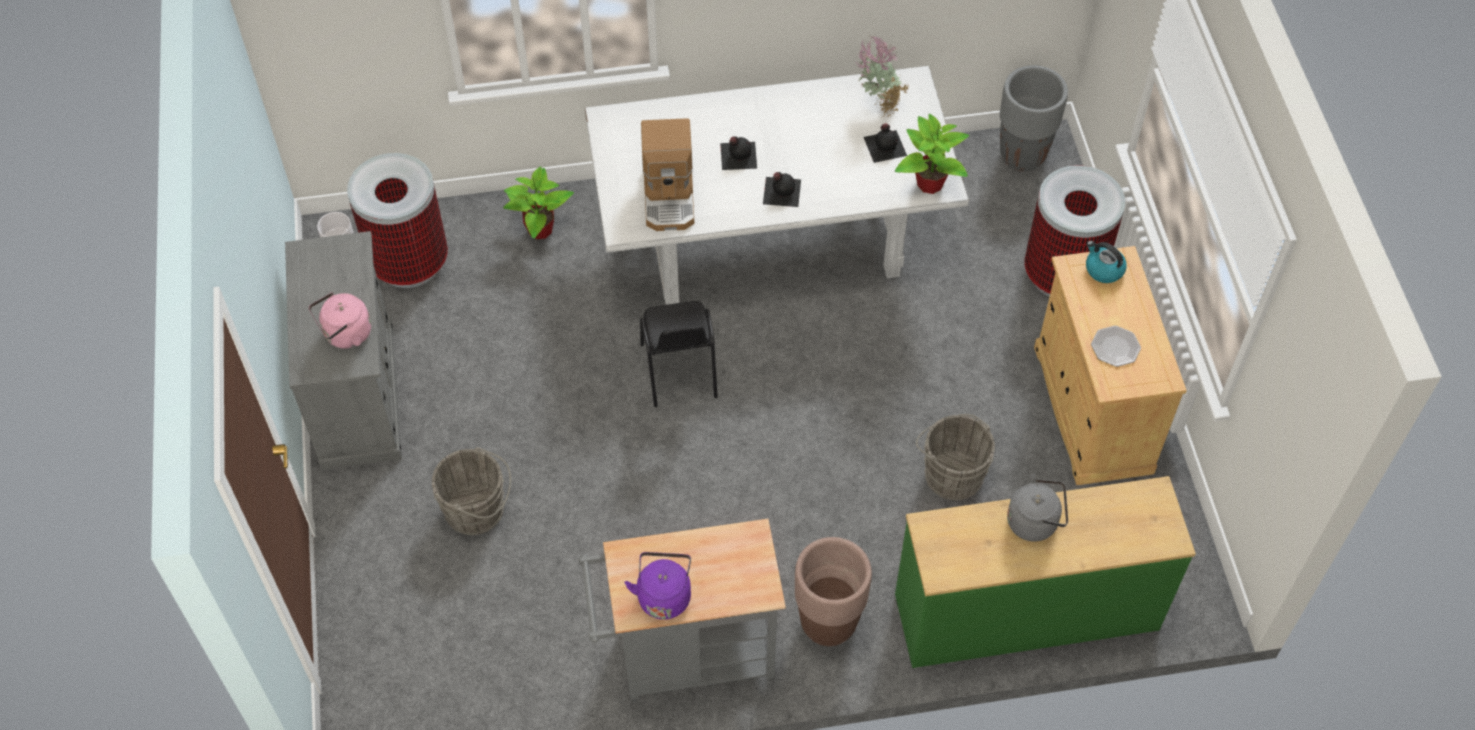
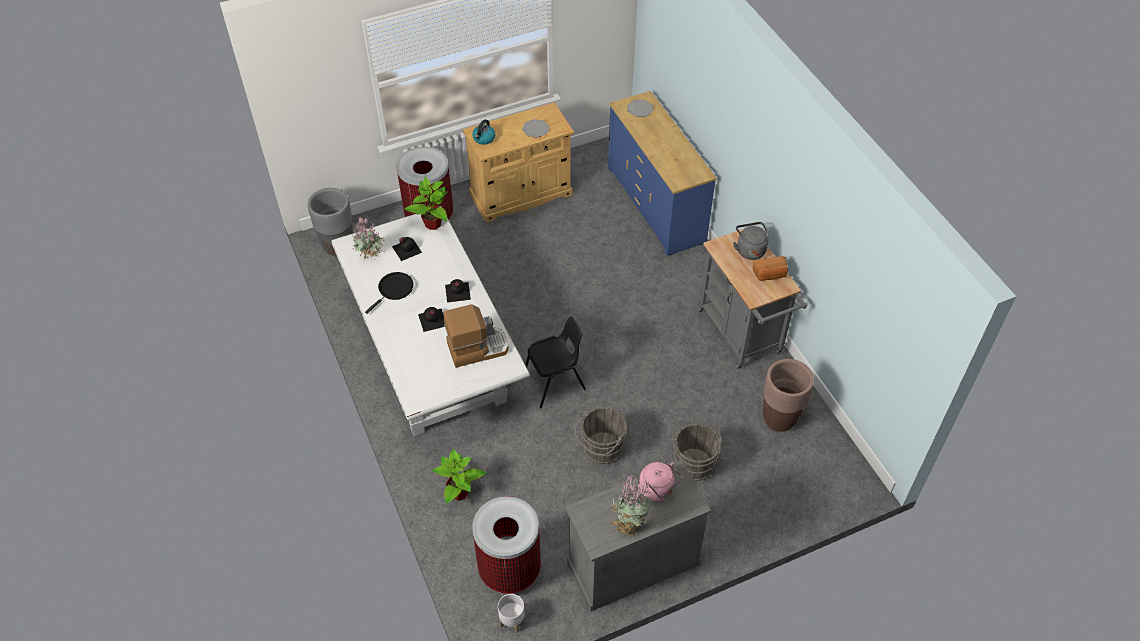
camera: 105 degrees left, 5 degrees down
(313, 291) = (629, 524): none -> potted plant
(664, 595) = (770, 275): purple kettle -> bread
(809, 122) = (394, 289): none -> black frying pan
(828, 624) = (696, 280): brown planter -> brown planter (779, 419)
(951, 473) = (582, 245): grey bucket -> grey bucket (601, 450)
(1026, 613) = (656, 204): green dresser -> blue dresser
(1035, 522) = (657, 144): grey kettle -> grey kettle (750, 249)
(1141, 521) = (640, 109): none -> plate

